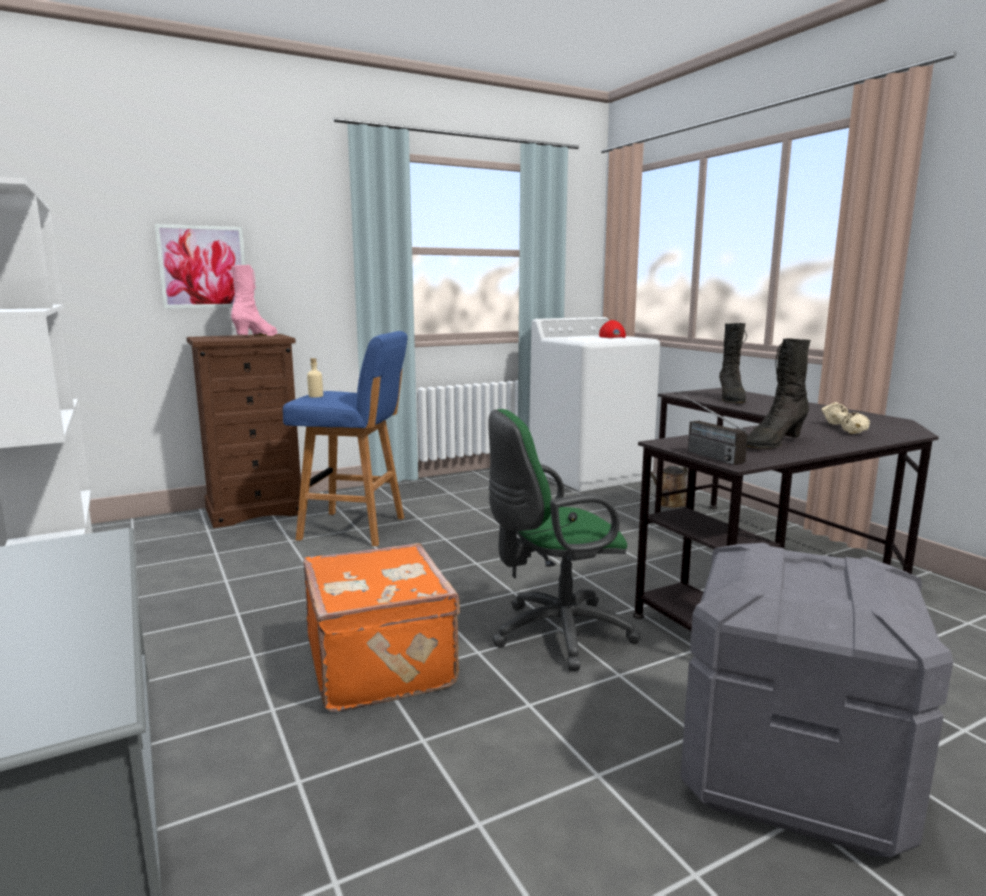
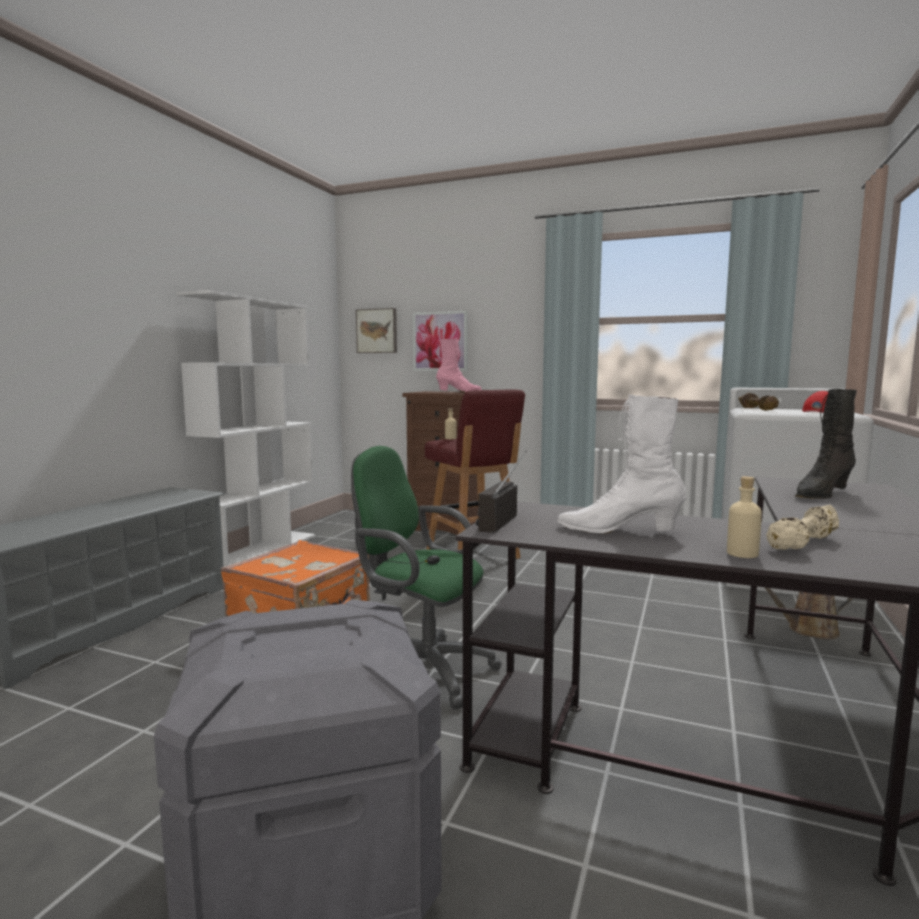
camera: 50 degrees right, 5 degrees down
(88, 248) = (377, 331): none -> picture
(355, 529) = (473, 554): blue stool -> red stool
(573, 338) = (758, 410): none -> brown dumbbell
(773, 443) = (618, 530): black boot -> white boot
(853, 440) = (742, 553): none -> beige bottle

